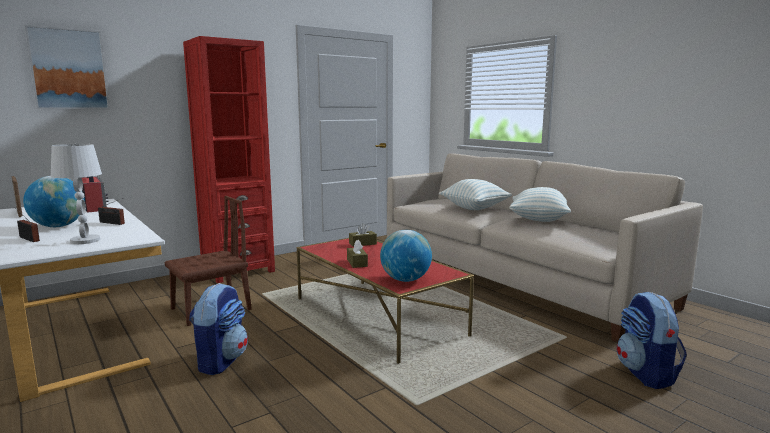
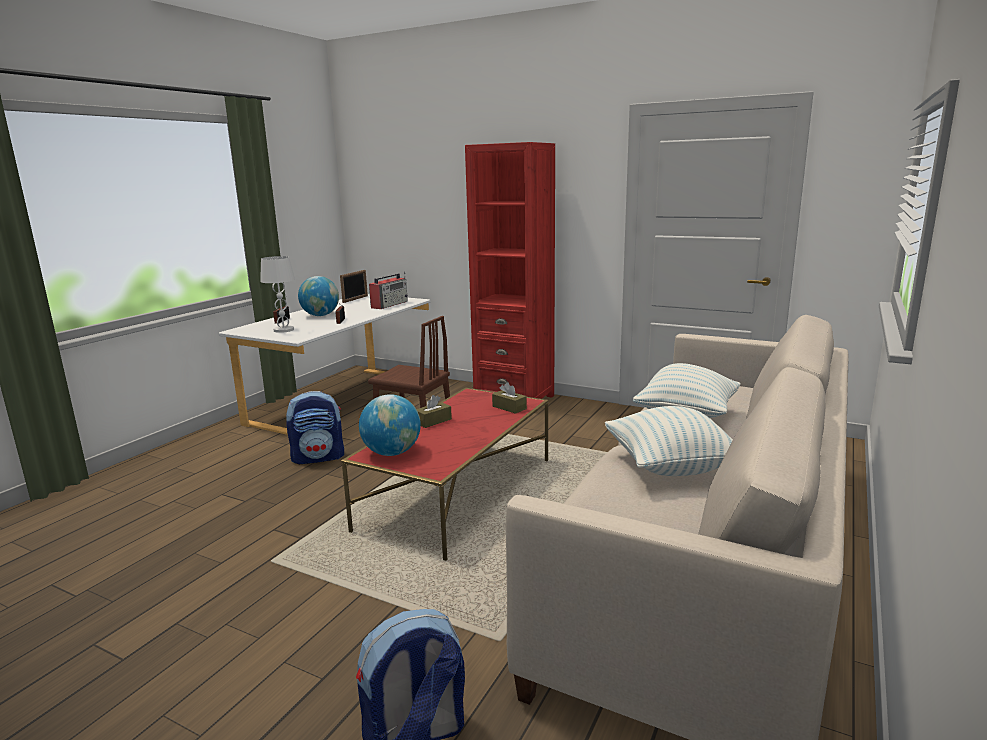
camera: 65 degrees right, 5 degrees up
(69, 69) = (409, 181): picture -> none

